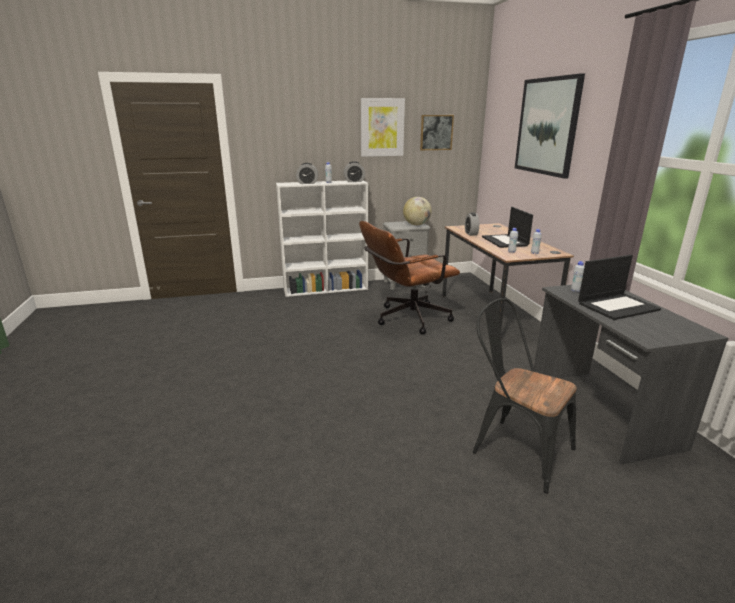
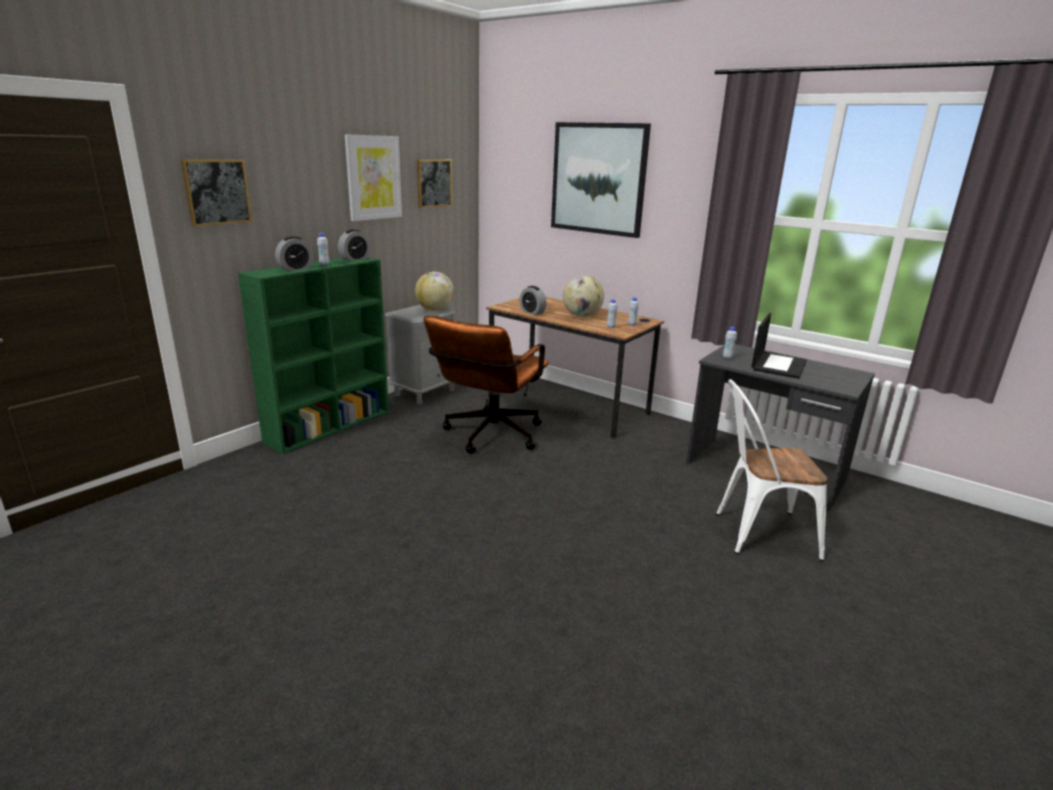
camera: 40 degrees left, 0 degrees up
(268, 134) = (217, 192): none -> picture
(326, 289) = (330, 426): white bookcase -> green bookcase
(505, 241) = (582, 316): laptop -> globe
(514, 448) = (756, 533): black chair -> white chair

